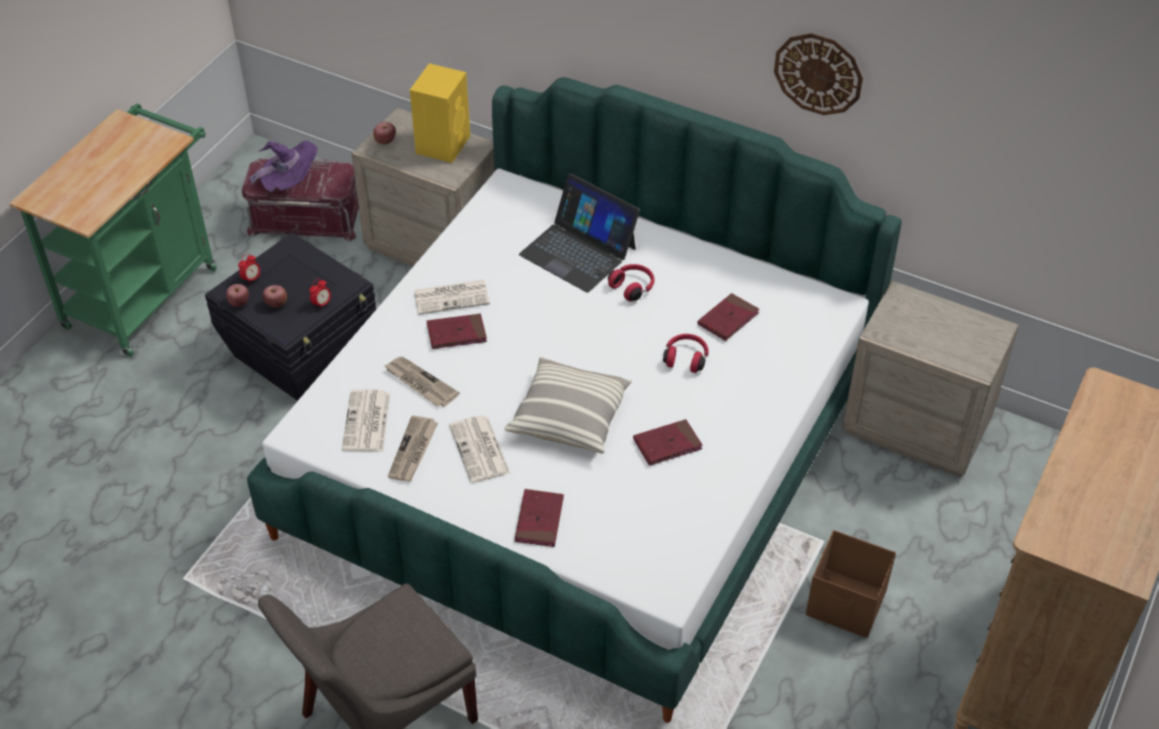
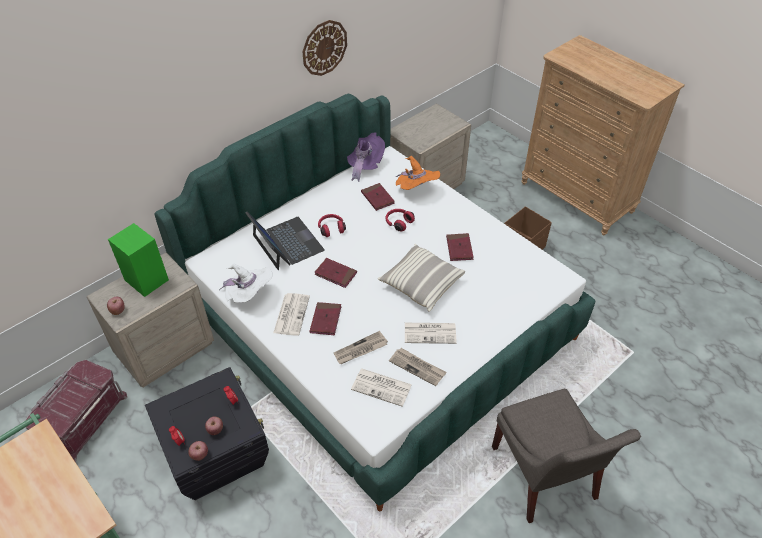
camera: 70 degrees left, 0 degrees up
(290, 183) = (71, 404): purple hat -> purple hat (364, 164)
(443, 143) = (146, 279): yellow speaker -> green speaker
(466, 246) = (249, 295): none -> white hat
(539, 520) = (495, 319): red book -> red book (335, 274)
(578, 251) = (287, 243): laptop -> laptop turned 90 degrees counterclockwise
(776, 359) = (416, 189): none -> orange hat

